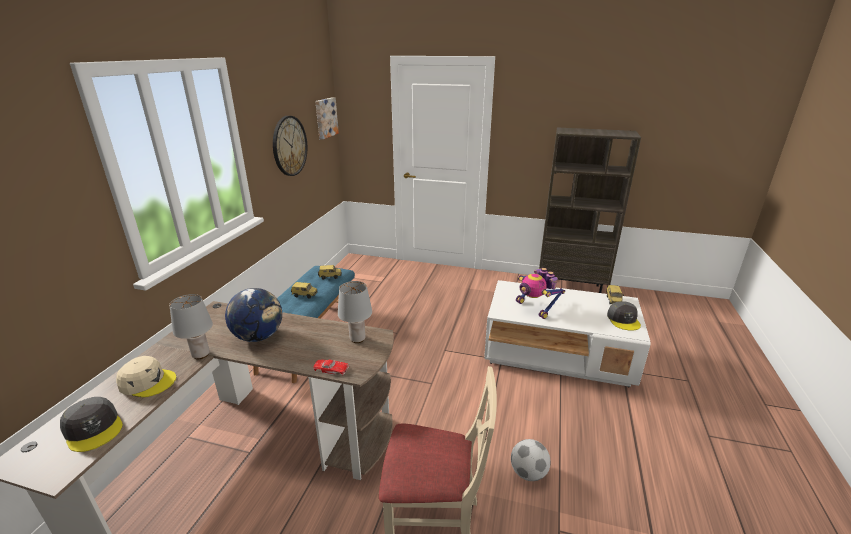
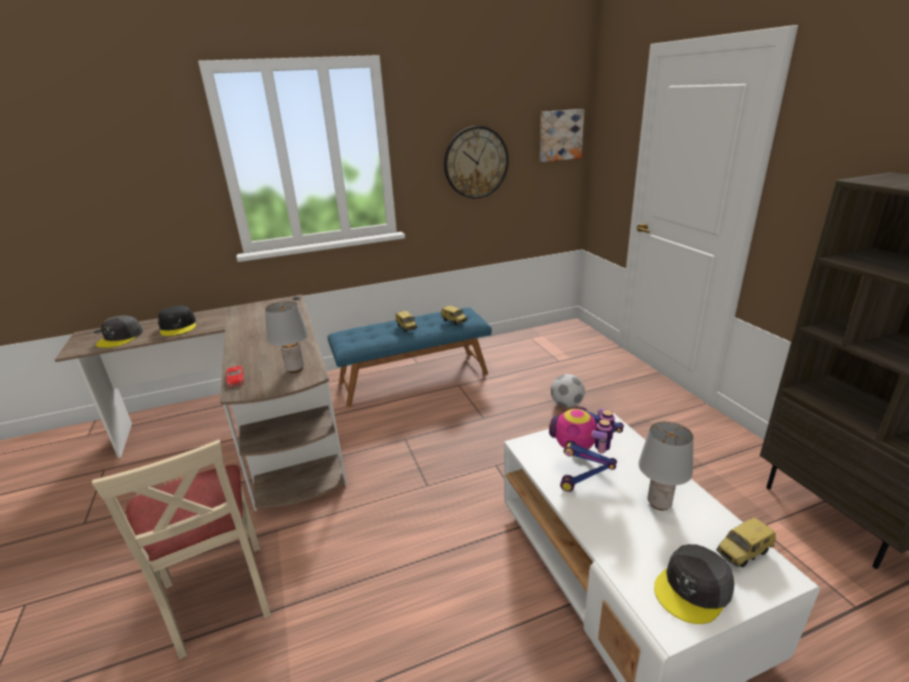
camera: 55 degrees right, 0 degrees up
(147, 382) = (178, 326): beige cap -> black cap
(201, 355) = (222, 325): grey table lamp -> grey table lamp (659, 503)
(259, 336) = (264, 331): globe -> none
(528, 473) = (342, 648): football -> football (566, 404)

